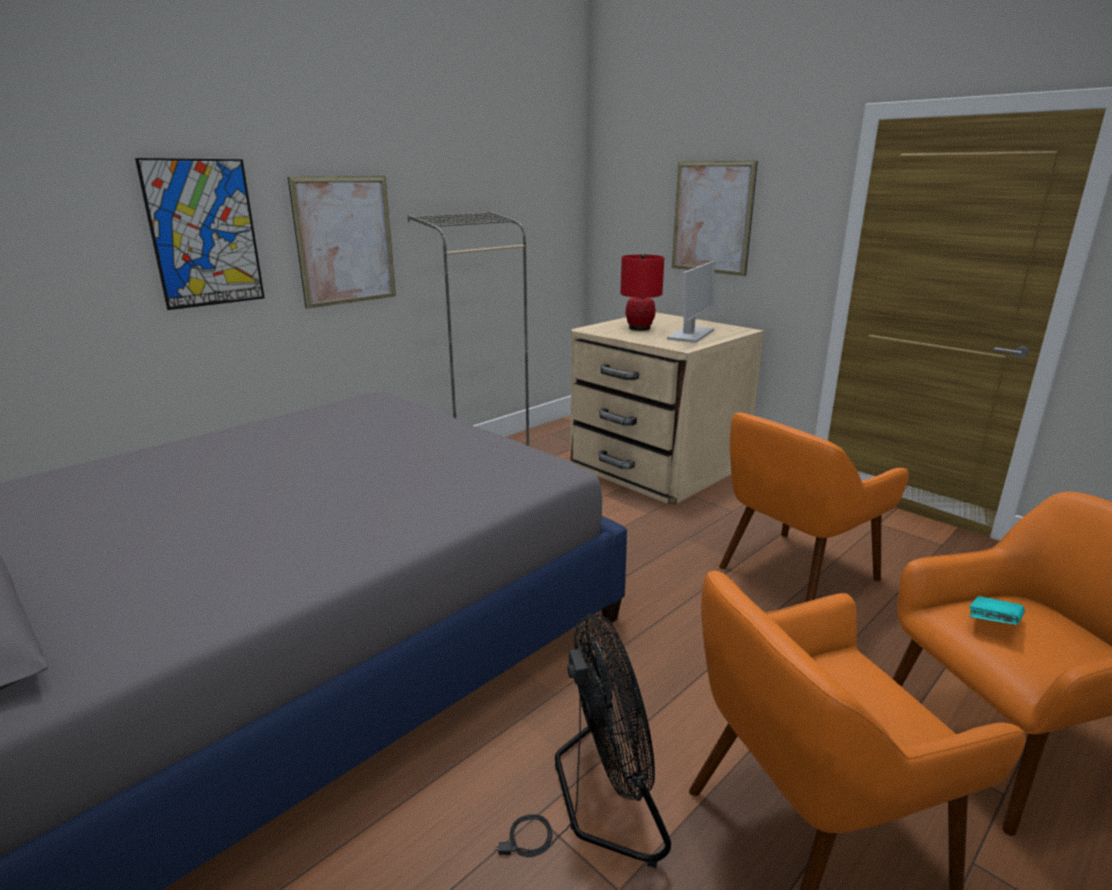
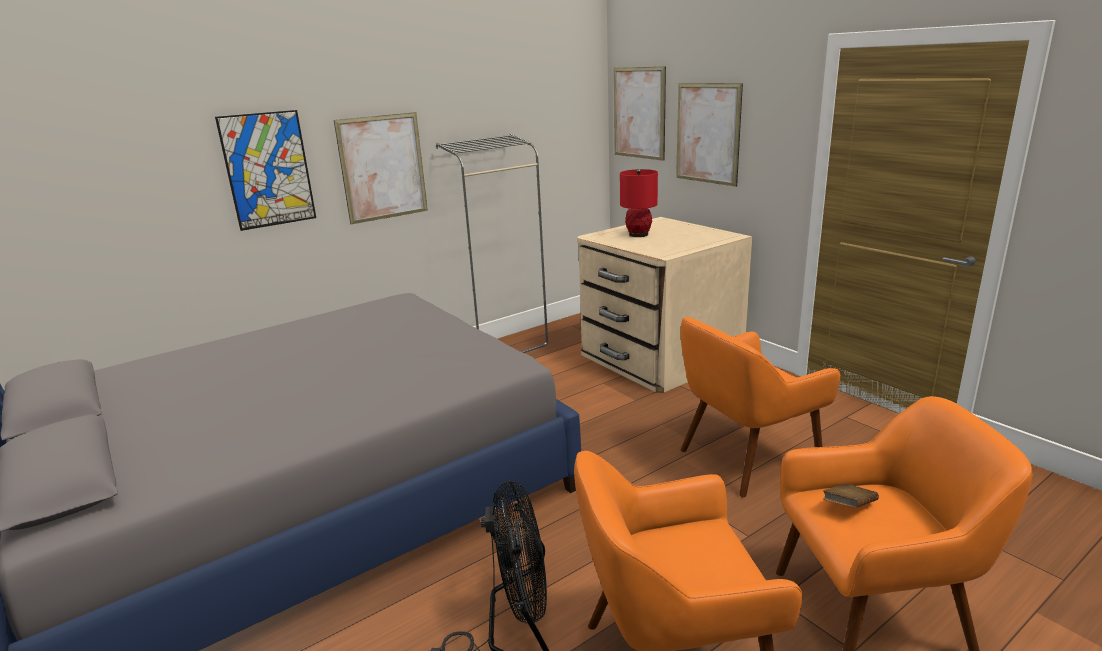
camera: 10 degrees right, 0 degrees up
(627, 196) = (639, 113): none -> picture
(691, 335) = (680, 241): monitor -> none
(992, 623) = (848, 507): turquoise book -> brown book

